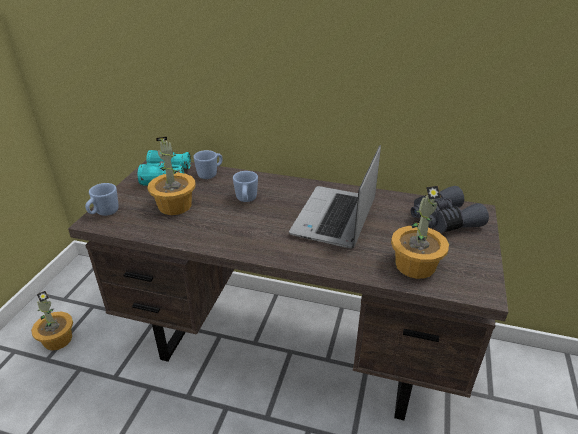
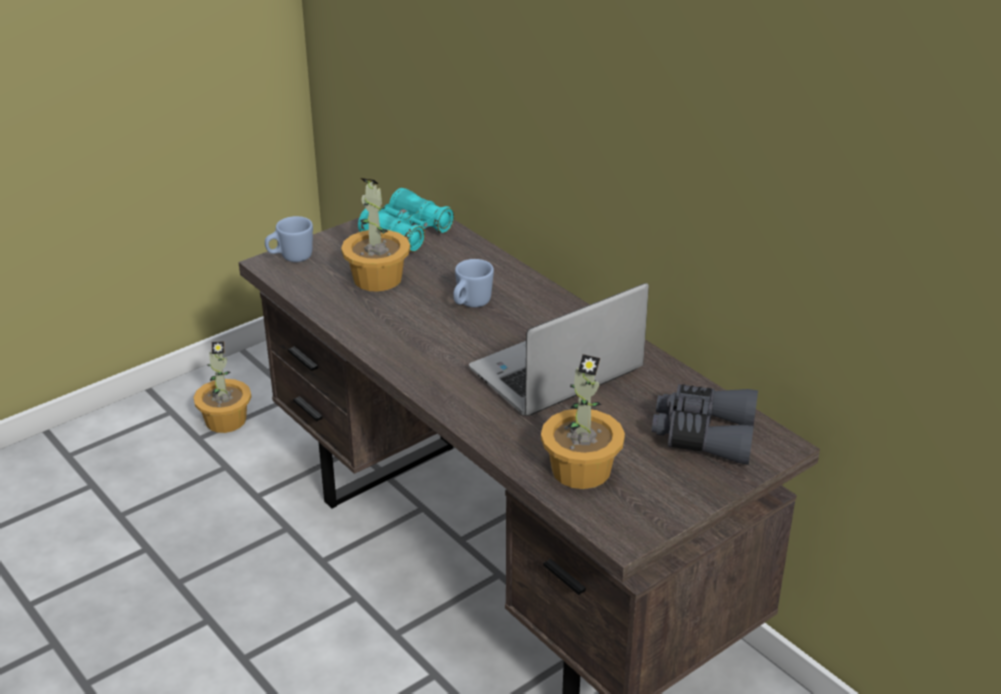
camera: 35 degrees right, 0 degrees up
(210, 174) = (465, 250): blue mug -> none

